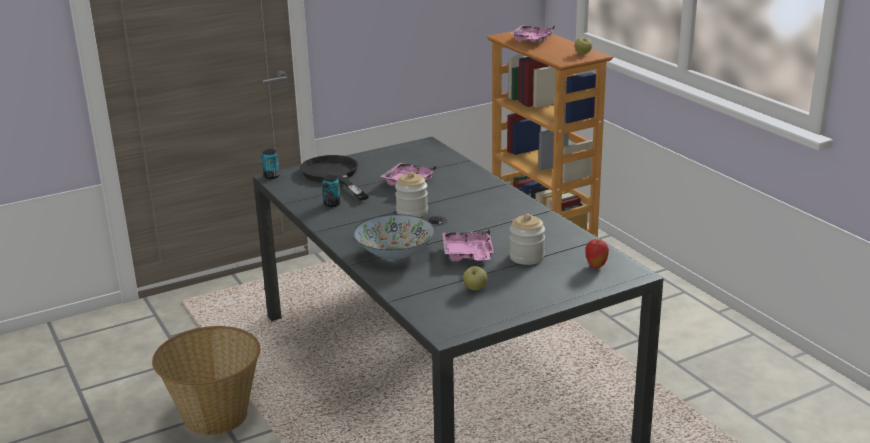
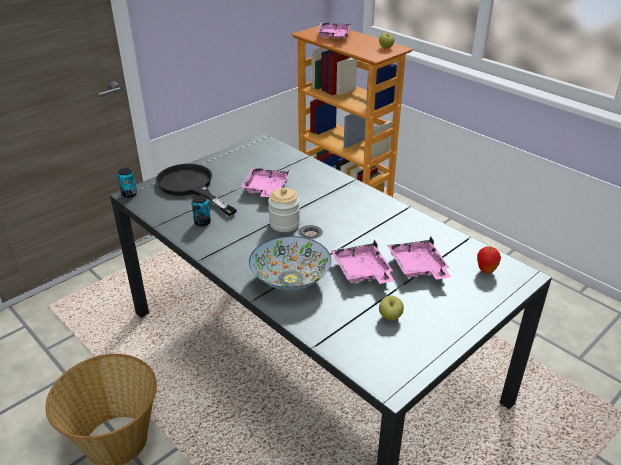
camera: 15 degrees left, 10 degrees up
(526, 257) = (418, 267): jar -> pink tray

